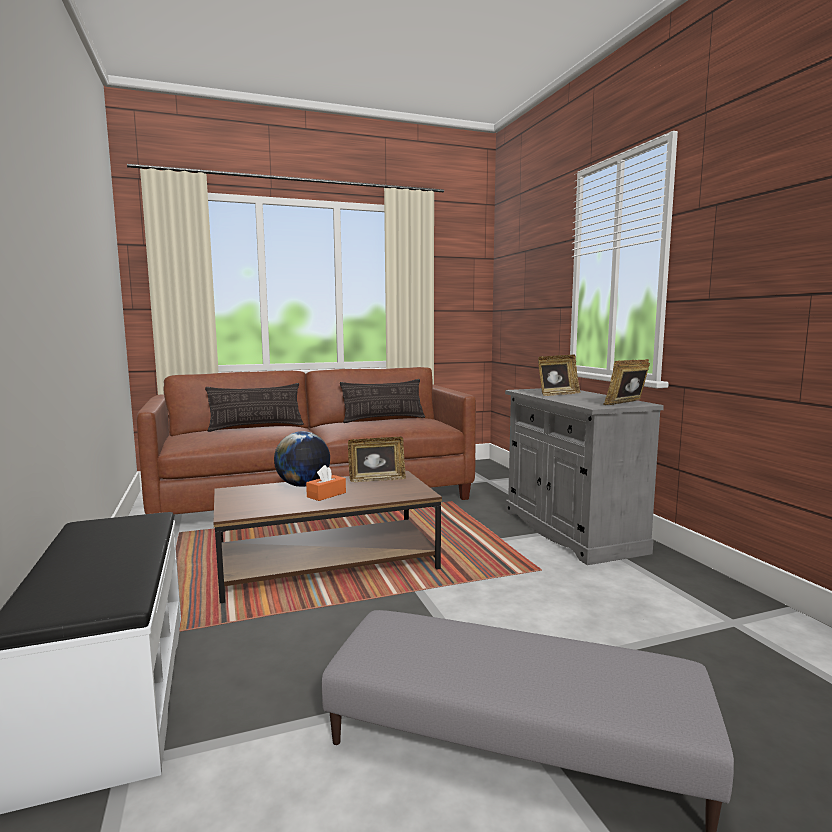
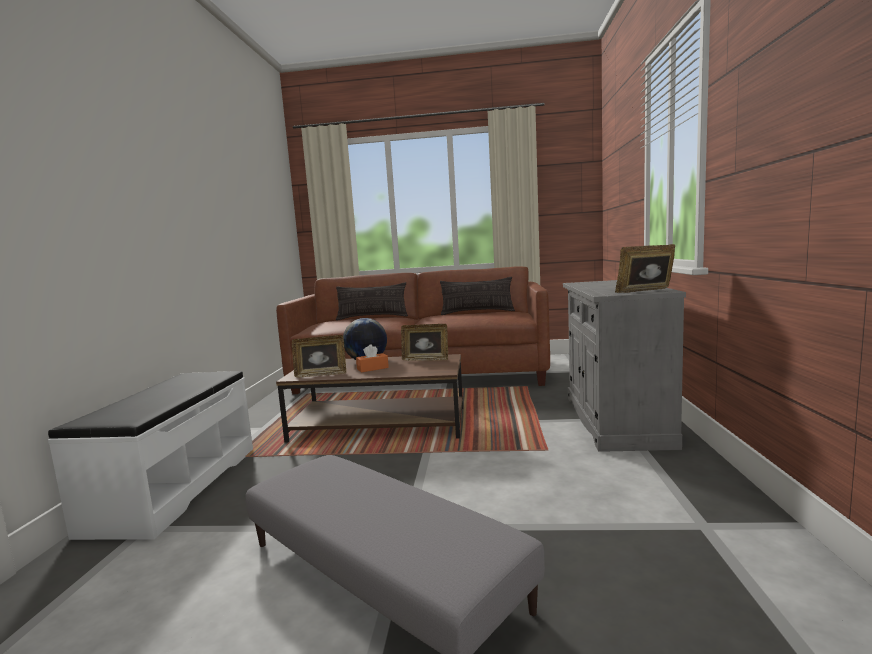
camera: 25 degrees right, 0 degrees up
(557, 394) = (600, 285): picture frame -> picture frame (321, 374)

